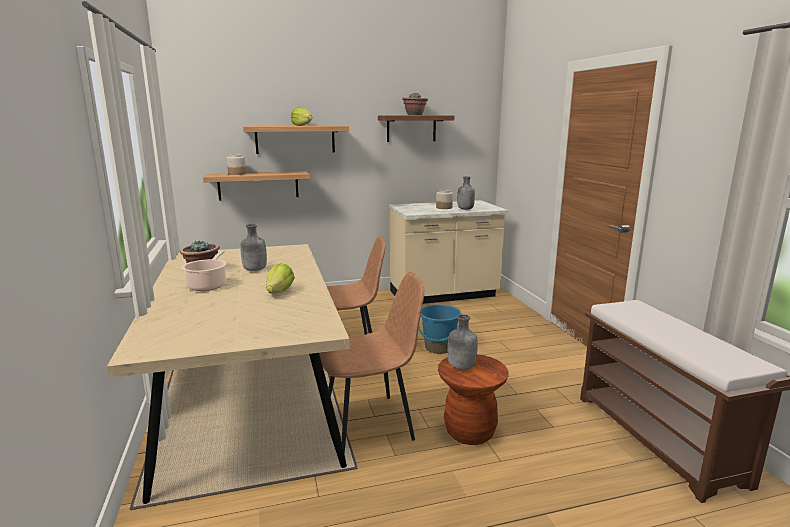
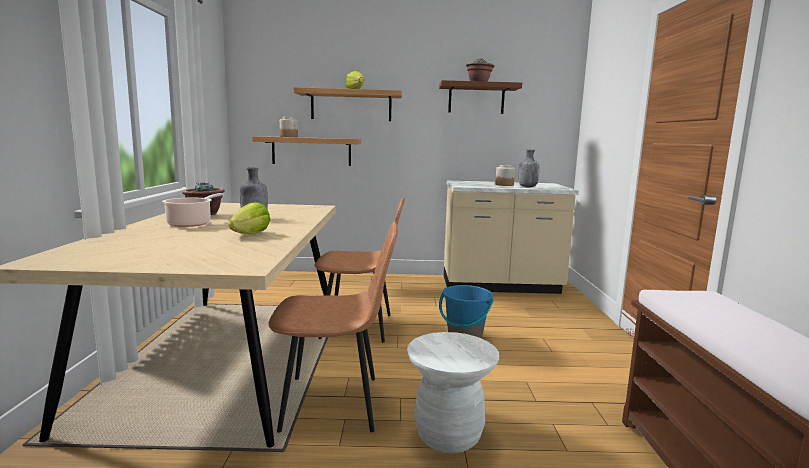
camera: 15 degrees right, 5 degrees down
(461, 367) = (438, 345): grey bottle -> none
(469, 432) = (448, 435): brown stool -> white stool

